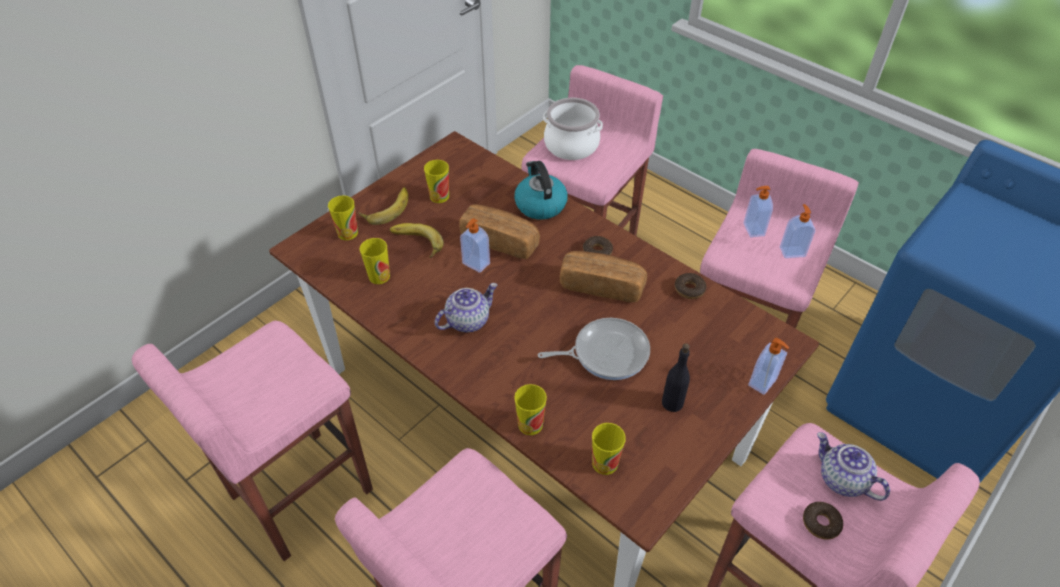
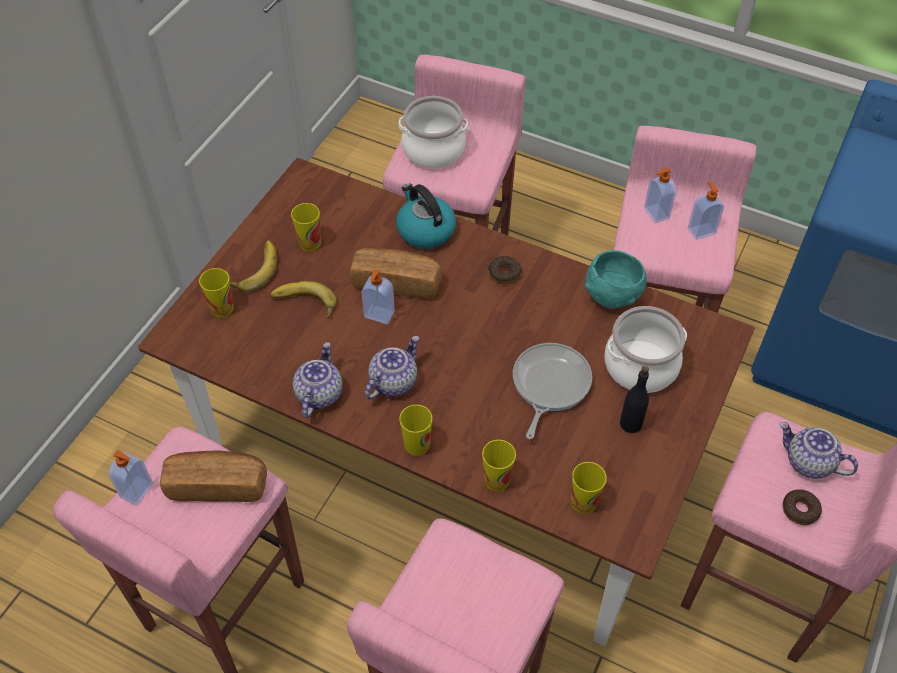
camera: 15 degrees left, 5 degrees up
(379, 276) = (277, 352): cup -> cup (417, 444)
(400, 317) = (318, 394): none -> teapot
(602, 285) = (521, 311): bread -> bread (217, 484)
(606, 353) = (549, 385): frying pan -> frying pan turned 45 degrees counterclockwise
(689, 289) = (612, 296): donut -> turquoise bowl
(697, 353) = (640, 365): none -> cooking pot
(763, 383) = (712, 382): soap dispenser -> soap dispenser (138, 491)

